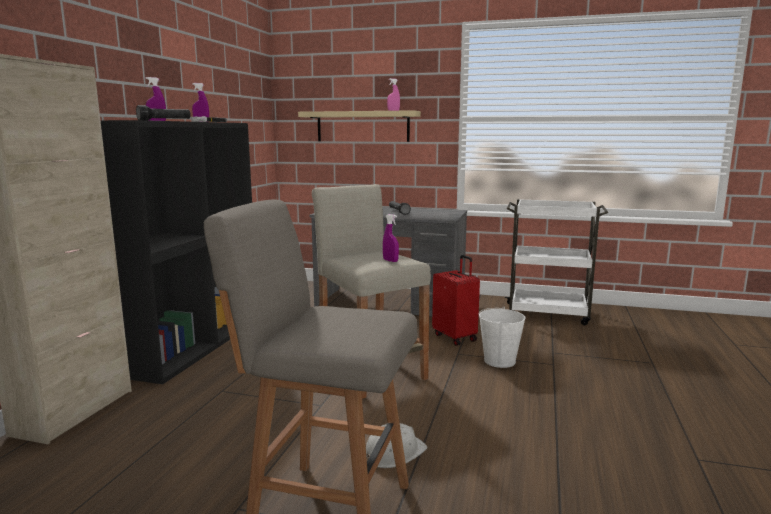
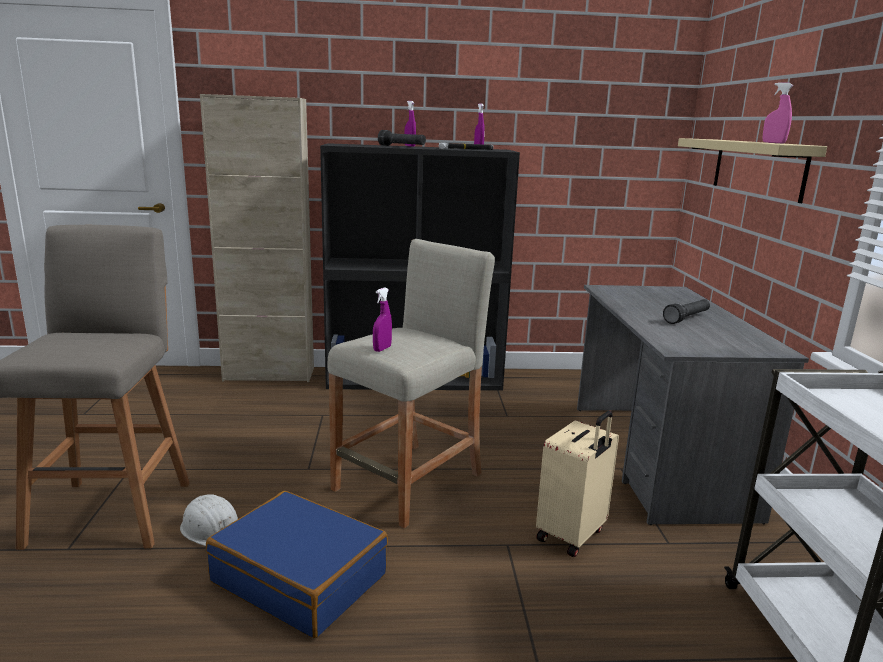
camera: 70 degrees right, 5 degrees up
(455, 337) = (572, 535): red suitcase -> beige suitcase
(470, 419) = (300, 578): none -> blue suitcase
(500, 361) = (507, 592): white bucket -> none

